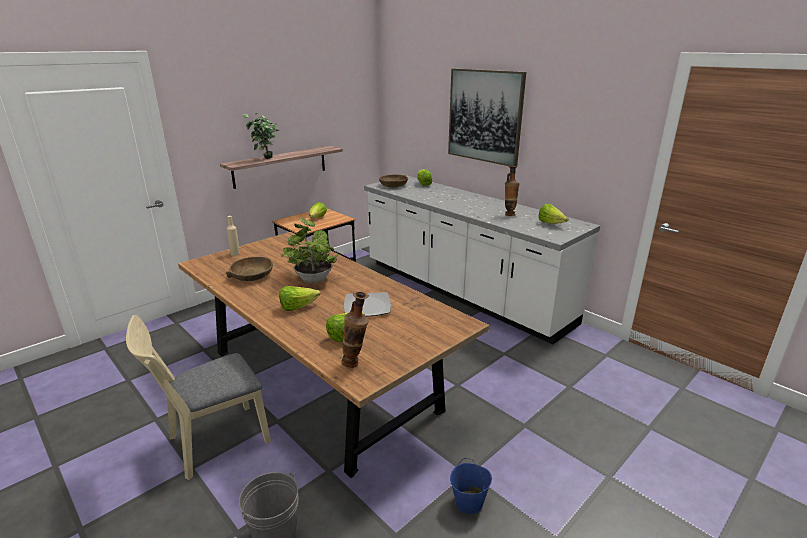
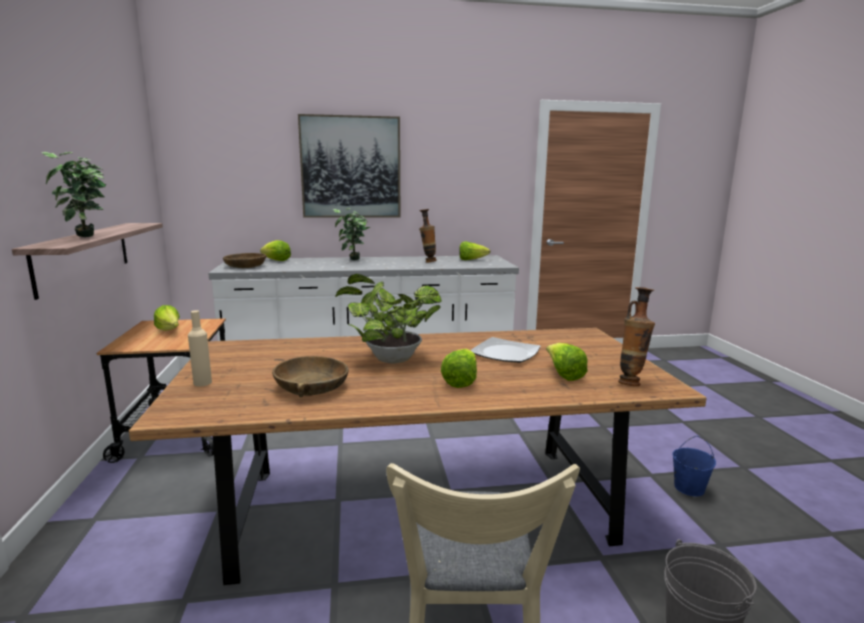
camera: 55 degrees left, 10 degrees down
(465, 197) = (353, 260): none -> potted plant

